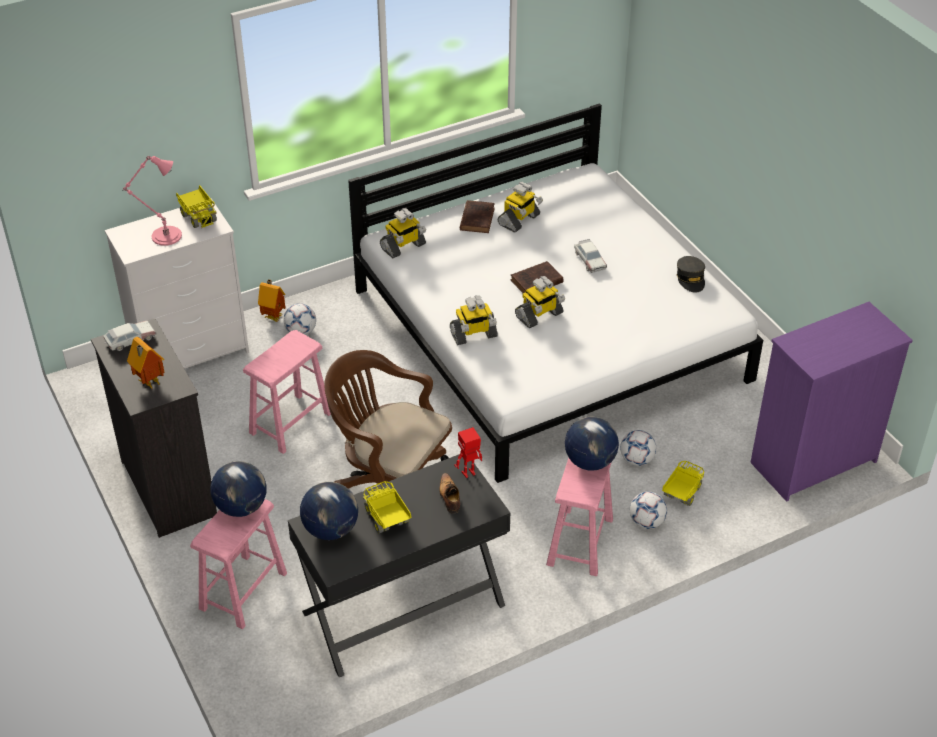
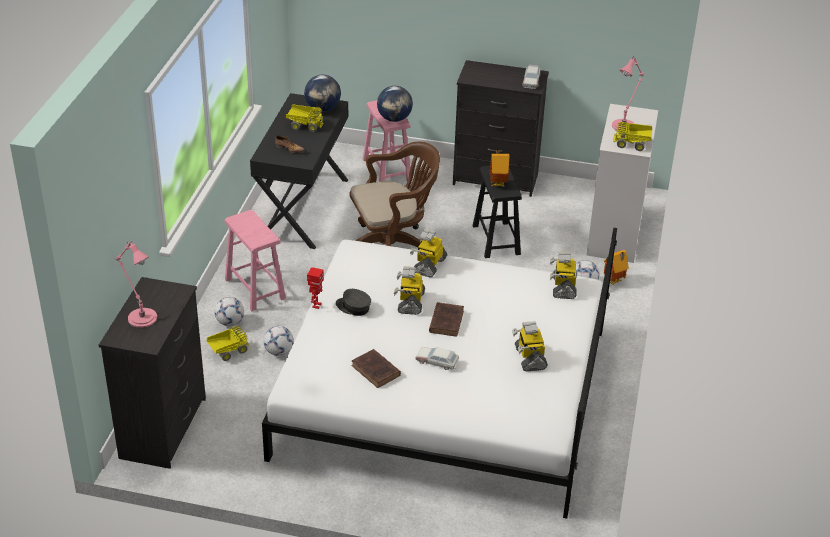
camera: 130 degrees right, 5 degrees down
(149, 383) = (485, 73): toy house -> toy house (497, 184)
(290, 423) = (496, 240): pink stool -> black stool
(469, 473) = (295, 162): toy robot -> toy robot (316, 305)
(477, 218) = (557, 339): brown book -> brown book (376, 371)
(590, 461) = (256, 235): globe -> none
(681, 493) = (228, 351): toy truck -> toy truck turned 105 degrees counterclockwise
(690, 279) = (351, 397): grey cap -> grey cap (353, 307)
(812, 462) = (164, 427): purple dresser -> black dresser
(851, 341) = (141, 316): none -> pink table lamp

